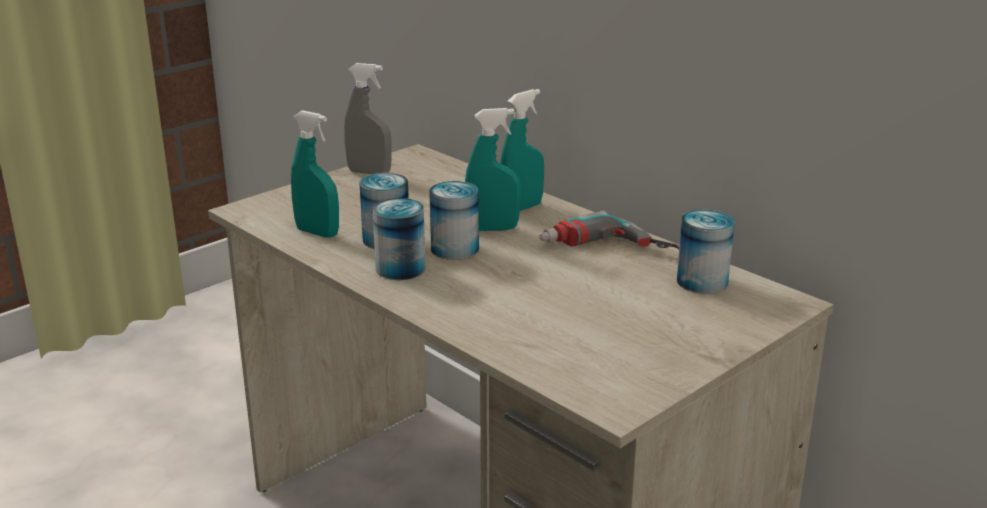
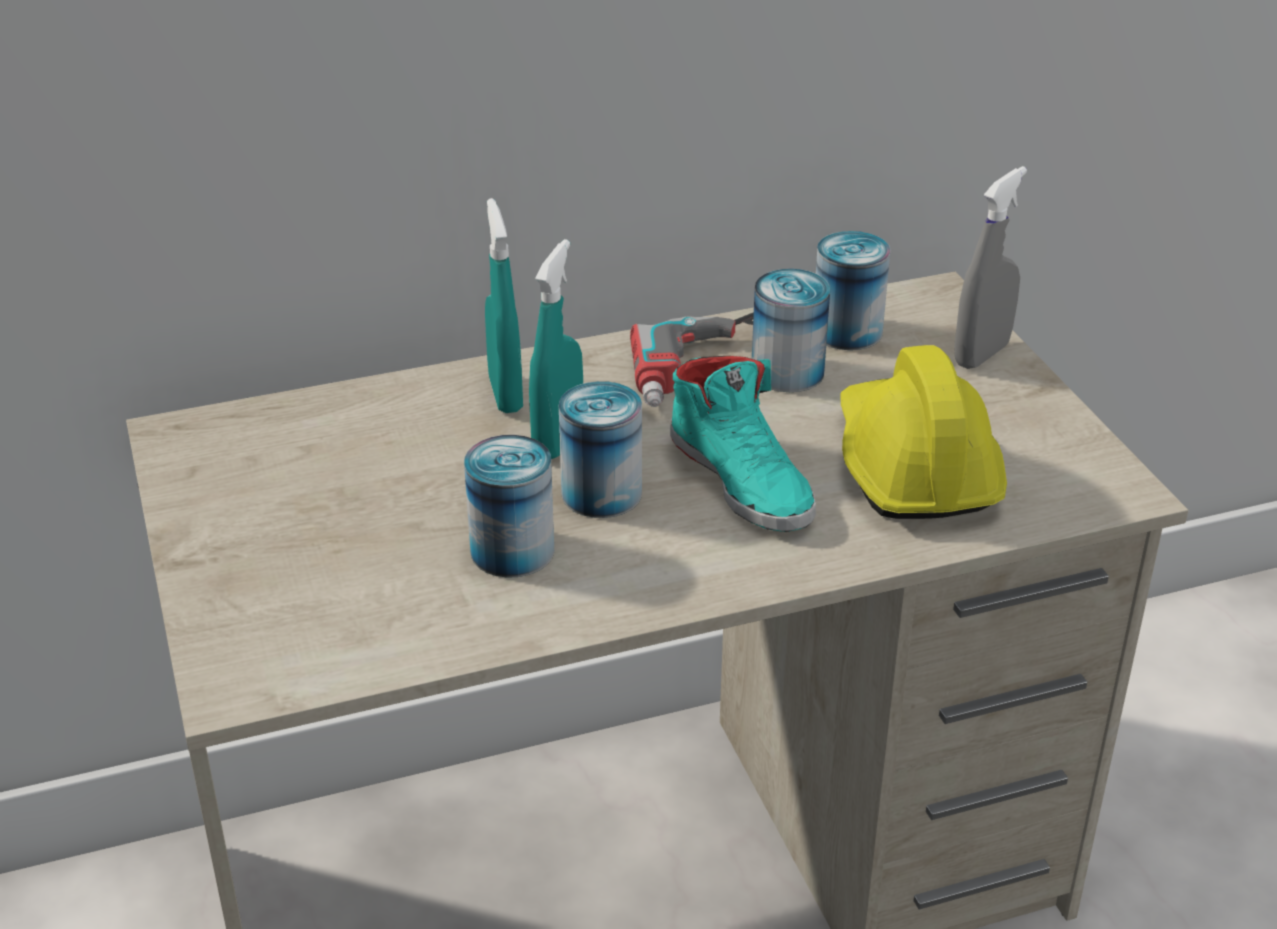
camera: 65 degrees left, 10 degrees up
(317, 233) = (422, 618): turquoise spray bottle -> none
(369, 172) = (207, 502): grey spray bottle -> grey spray bottle (981, 354)
(400, 268) = (631, 561): can -> can (787, 372)
(505, 281) = (742, 478): none -> turquoise shoe
(569, 328) = (913, 465): none -> yellow hard hat

